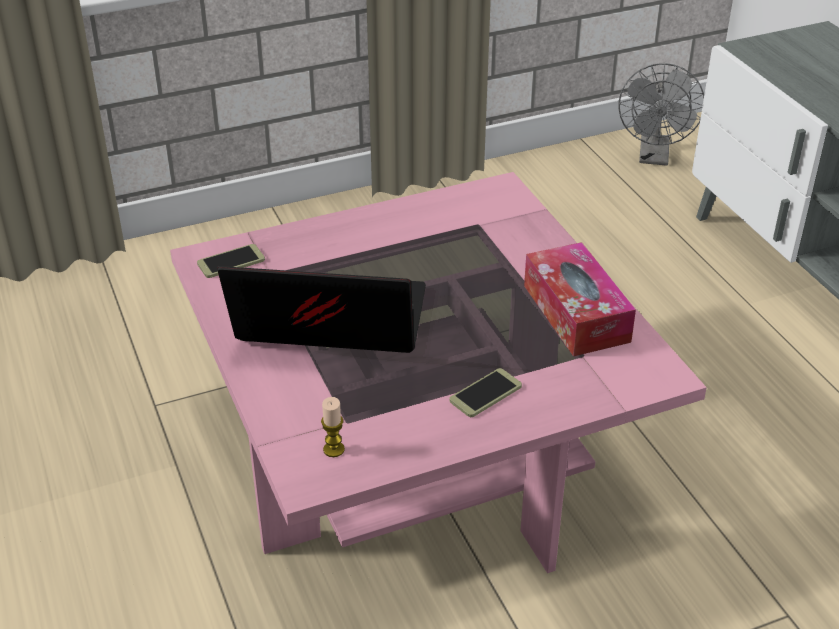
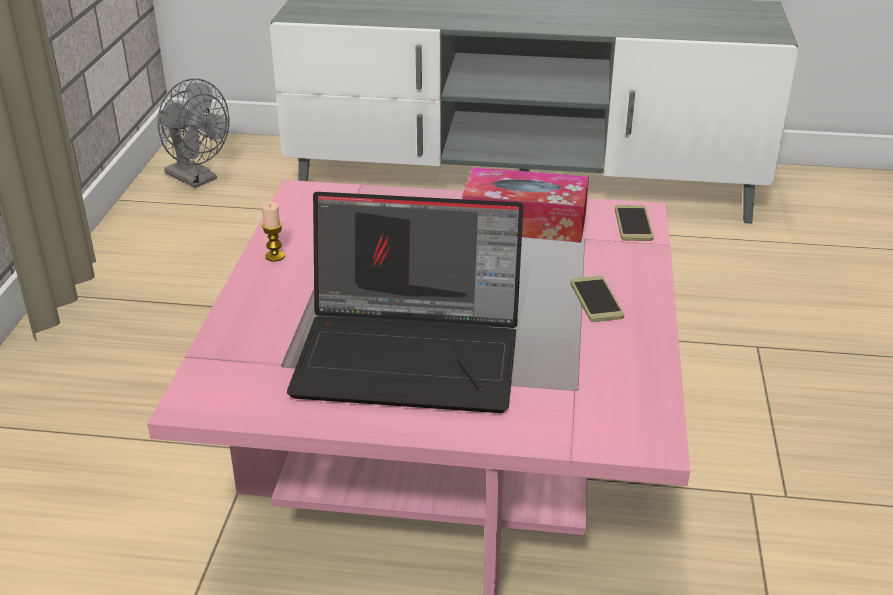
camera: 60 degrees left, 5 degrees down
(231, 262) = (229, 384): phone -> phone (633, 224)
(327, 325) = (412, 354): laptop -> laptop turned 120 degrees counterclockwise
(333, 449) = (613, 410): candle -> candle (275, 256)

